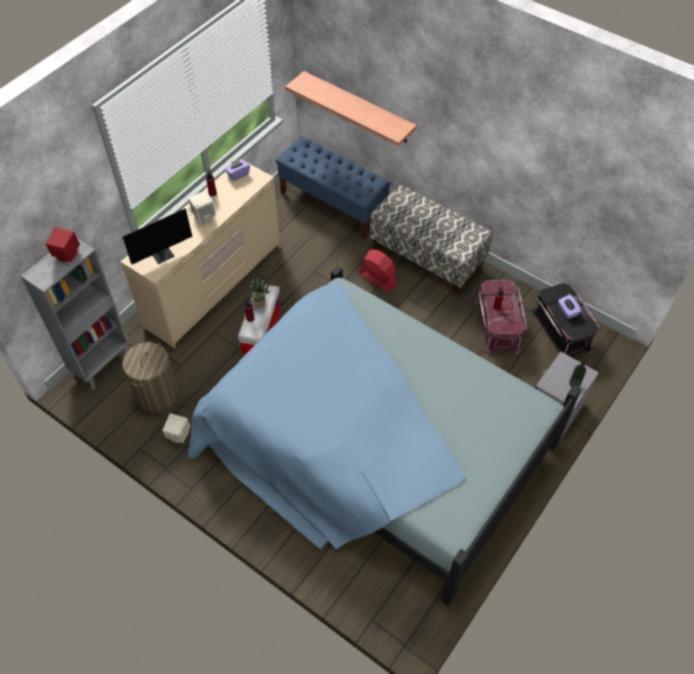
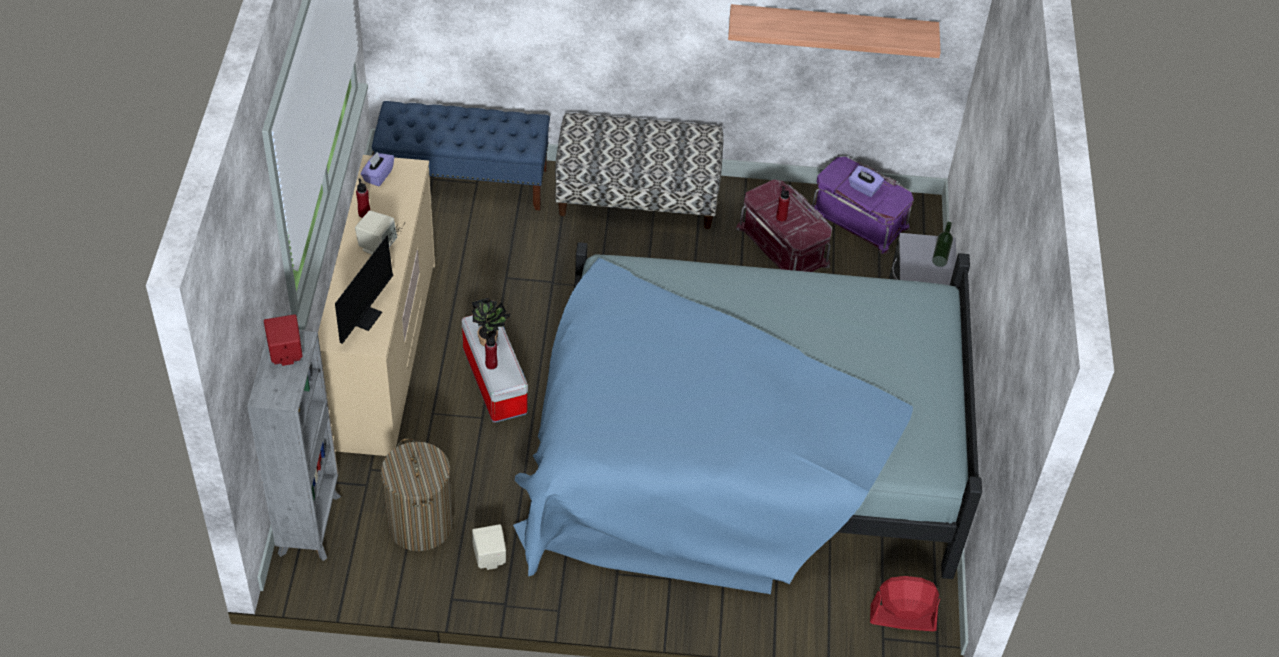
camera: 35 degrees left, 5 degrees down
(358, 108) = (482, 27): shelf -> shelf (832, 28)
(377, 279) = (596, 253): red fan -> red fan (902, 618)
(562, 330) = (860, 218): black storage box -> purple storage box

